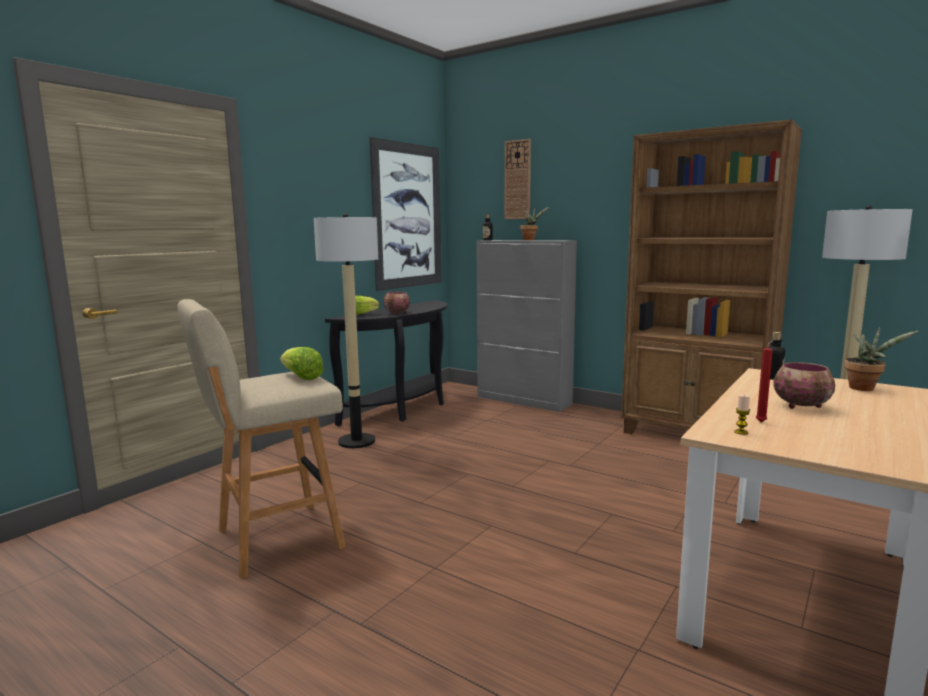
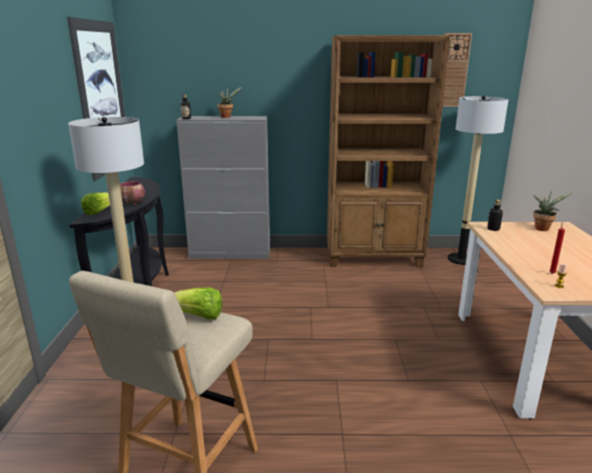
camera: 35 degrees left, 10 degrees up
(517, 180) = (203, 59): wall clock -> wall clock (453, 70)
(802, 406) = (545, 253): bowl -> none

